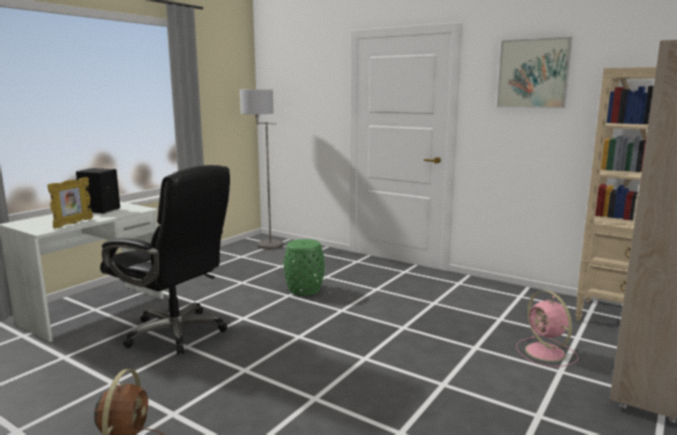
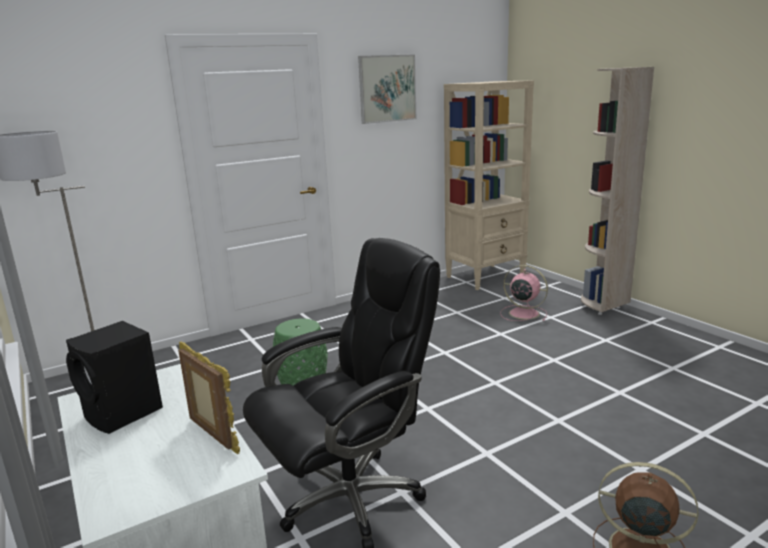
camera: 65 degrees left, 5 degrees up
(546, 353) = (522, 313): pink fan -> pink fan turned 150 degrees counterclockwise

